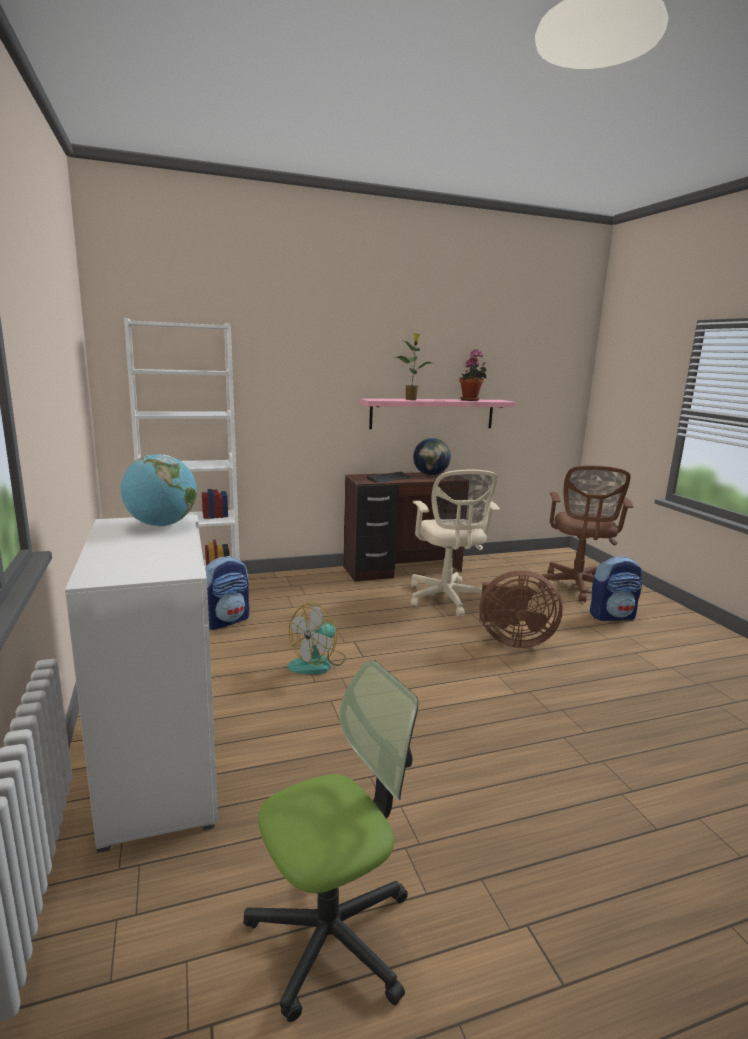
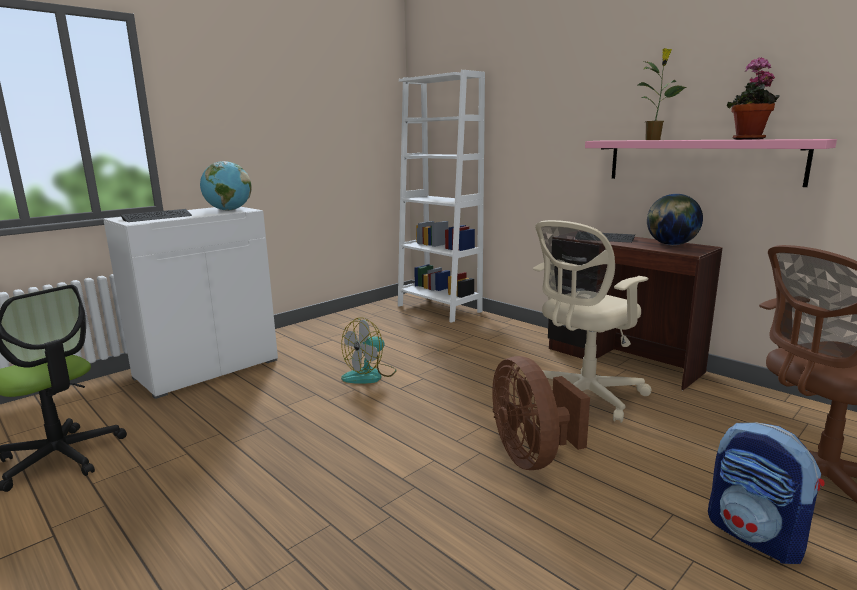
camera: 65 degrees right, 0 degrees up
(151, 558) = (157, 217): none -> keyboard
(225, 621) = (402, 331): backpack -> none
(318, 663) = (370, 375): fan -> fan turned 60 degrees counterclockwise

